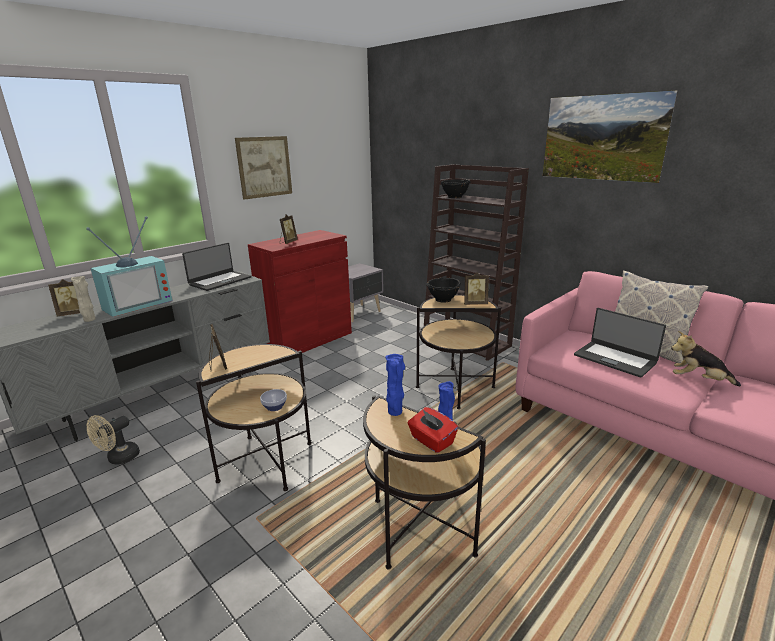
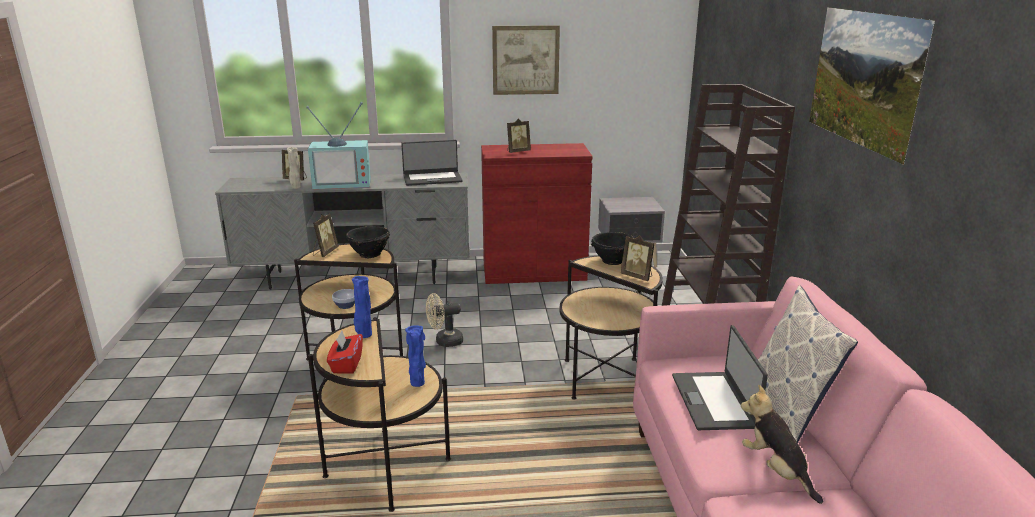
camera: 40 degrees right, 0 degrees up
(119, 458) = (276, 313): beige fan -> beige fan (444, 341)
(454, 197) = (717, 131): black bowl -> black bowl (369, 254)

